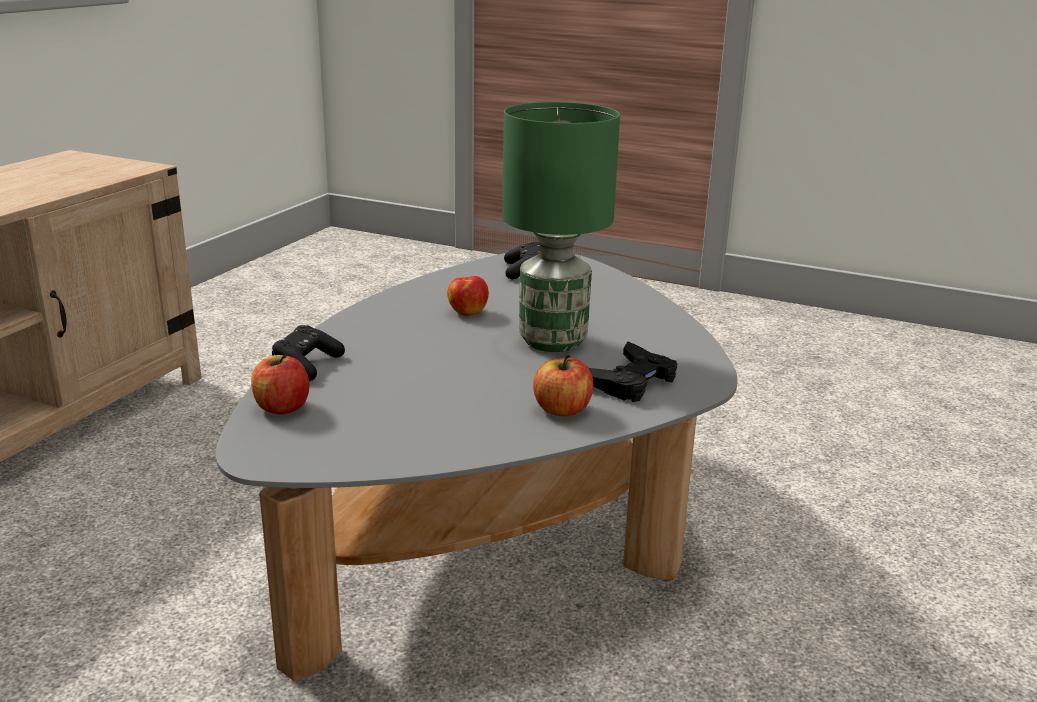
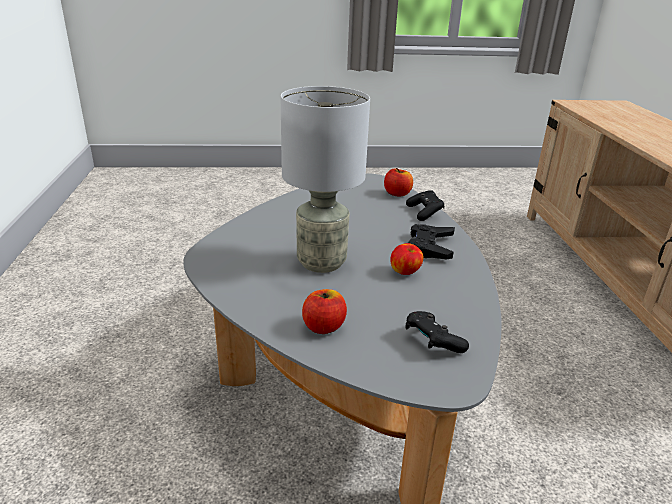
camera: 150 degrees right, 5 degrees up
(553, 341) = (320, 262): green table lamp -> grey table lamp
(562, 409) = (275, 220): apple -> apple (323, 327)
(629, 381) = (251, 245): black game controller -> black game controller (430, 247)

